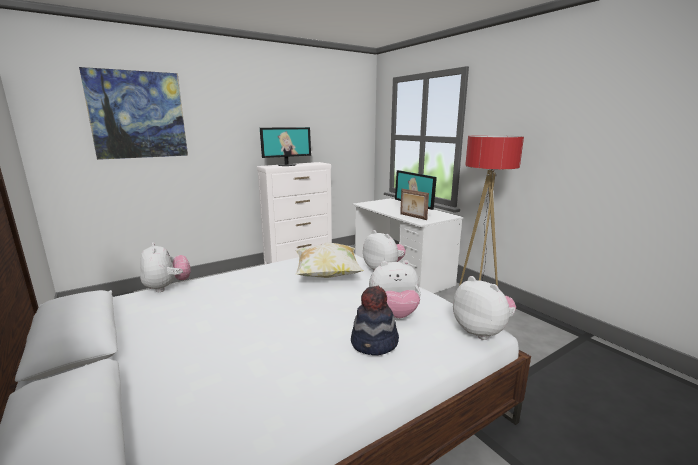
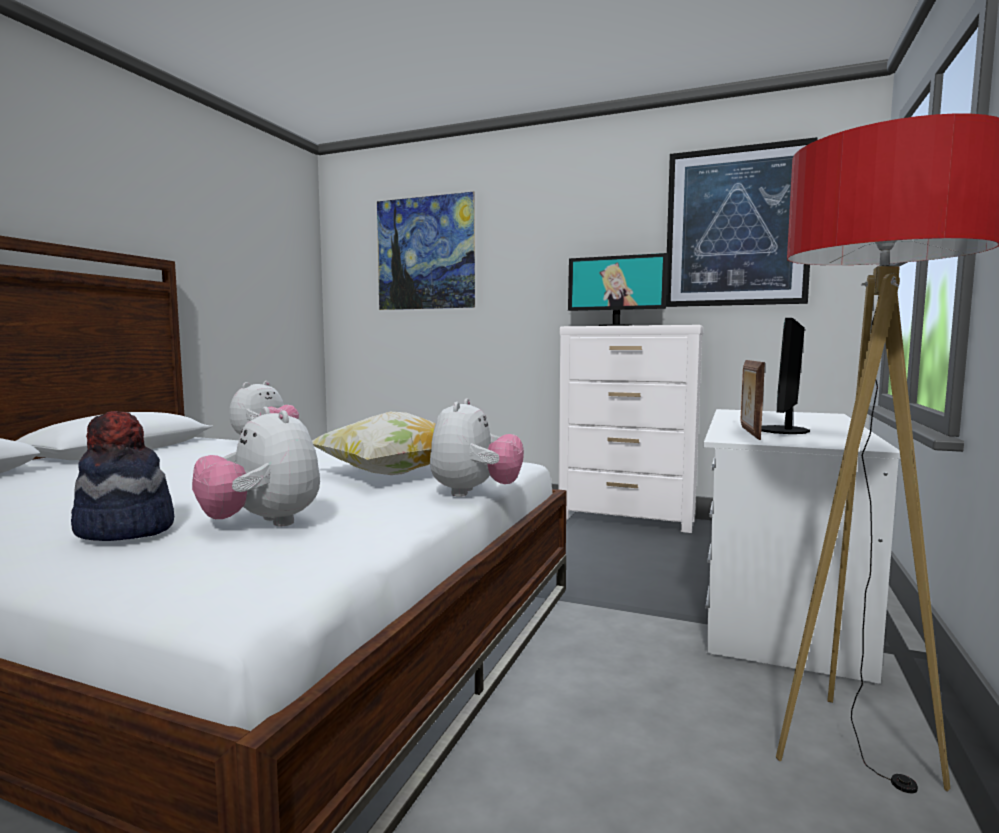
camera: 55 degrees right, 10 degrees down
(328, 114) = (737, 227): none -> picture
(481, 331) = (224, 599): plush toy -> none

